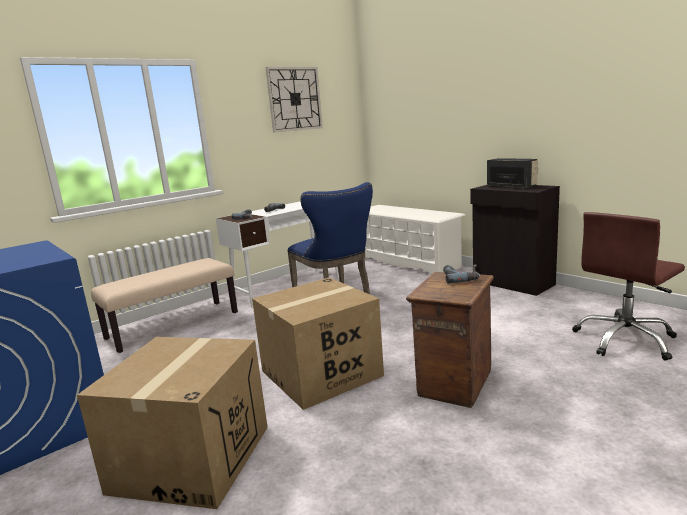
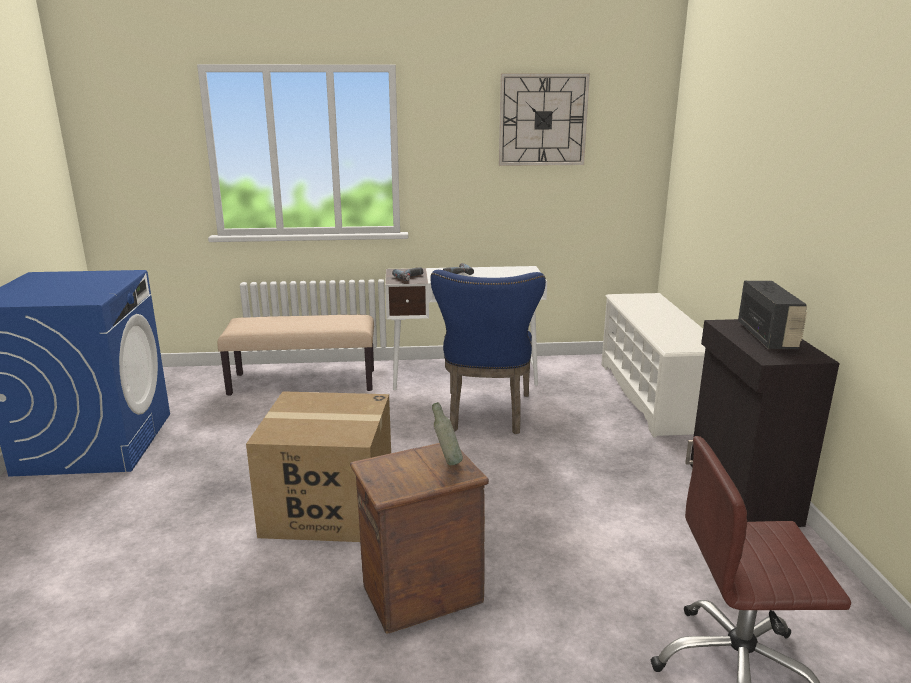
camera: 35 degrees right, 5 degrees up
(191, 458) = (128, 534): cardboard box -> none
(459, 277) = (447, 462): power drill -> grey bottle

